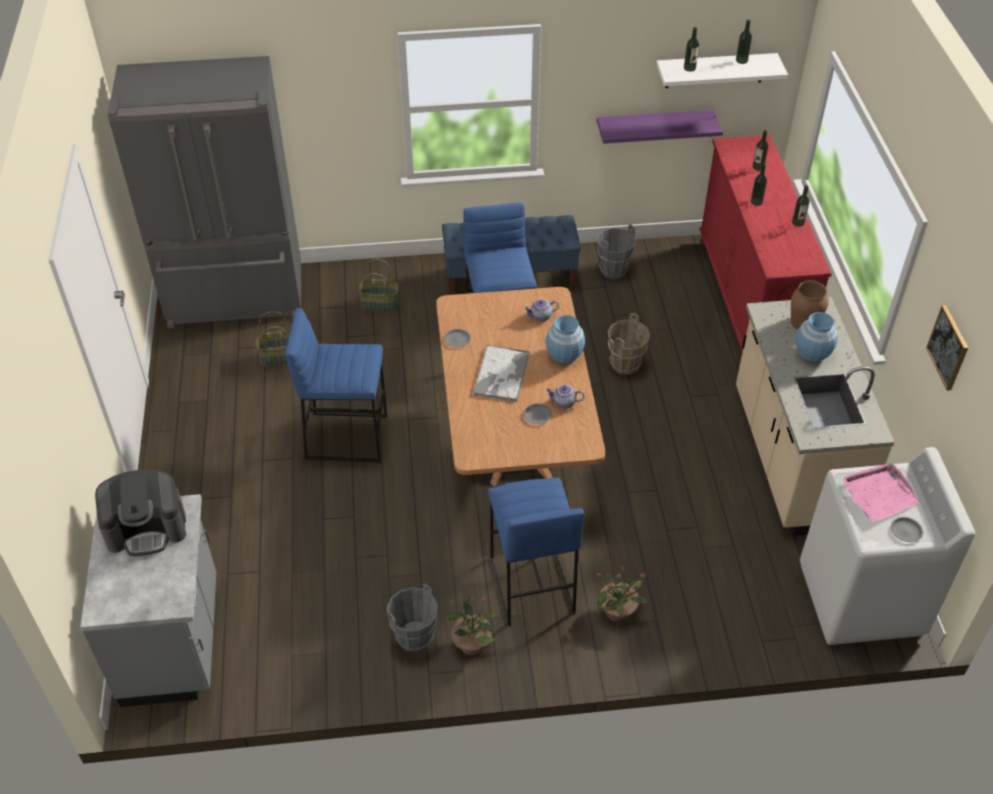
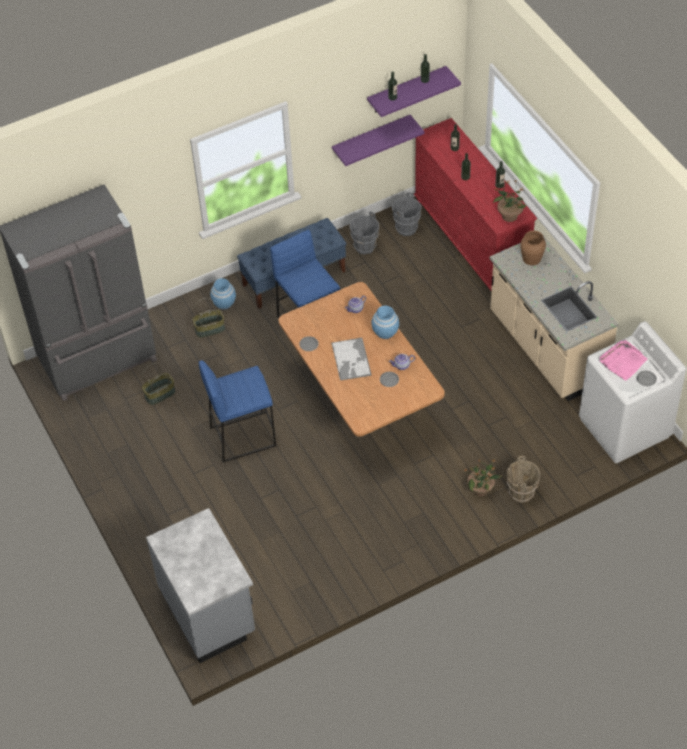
camera: 20 degrees left, 5 degrees up
(147, 528) = (189, 541): coffee machine -> none
(415, 637) = (363, 552): grey bucket -> grey bucket (406, 228)
(472, 643) = (400, 542): potted plant -> potted plant (509, 215)
(530, 585) = (418, 492): blue stool -> none
(625, 364) = (407, 318): brown bucket -> brown bucket (521, 493)
(715, 70) = (406, 90): white shelf -> purple shelf
(812, 353) = (545, 279): blue vase -> blue vase (224, 303)
(948, 347) = (636, 259): picture -> none

